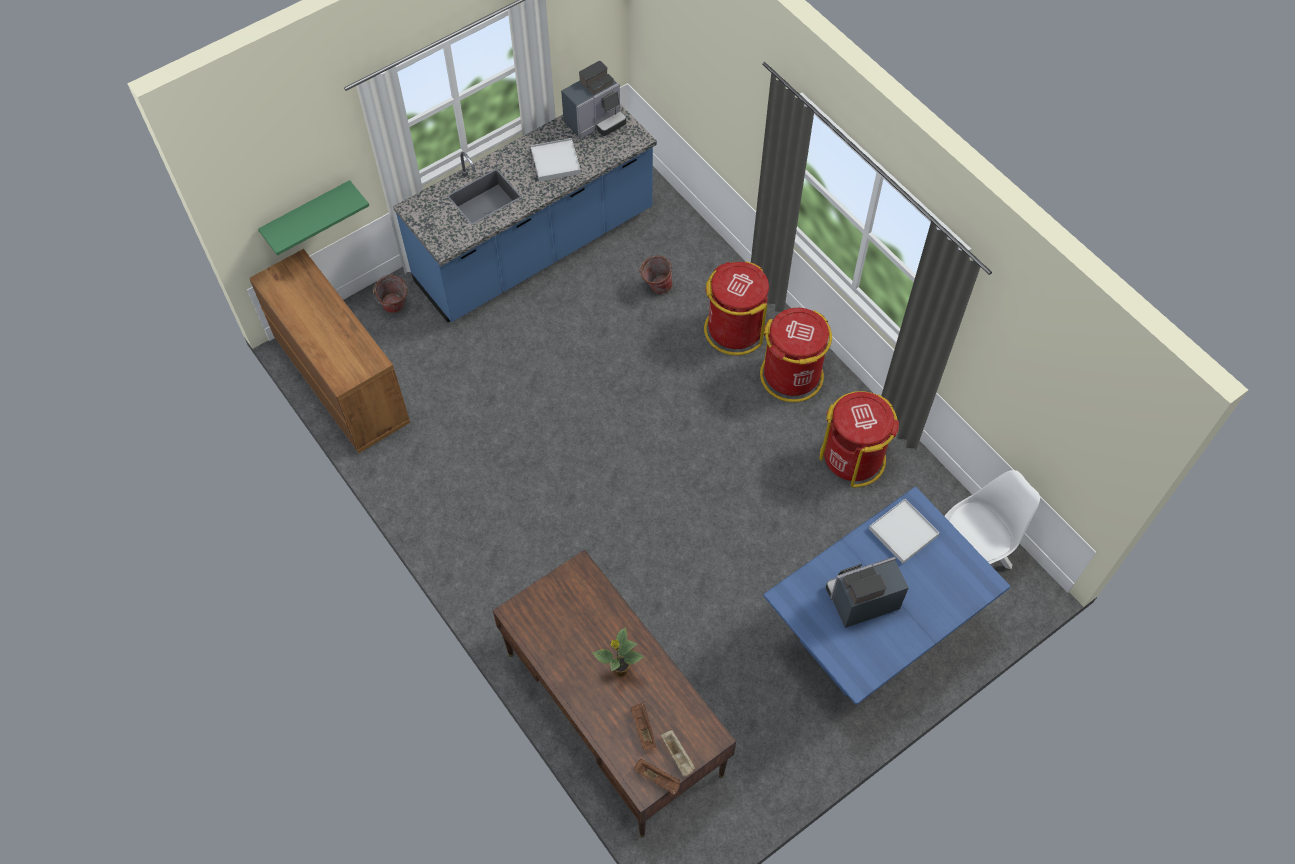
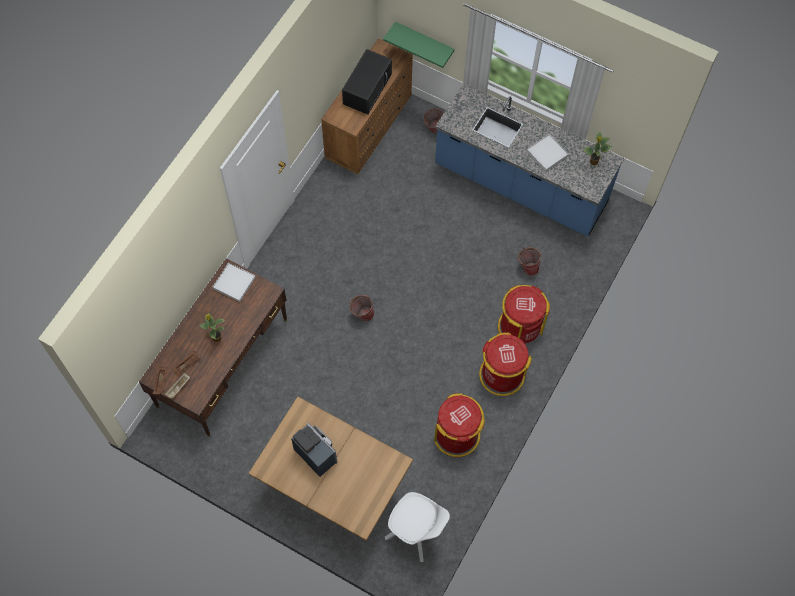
camera: 65 degrees right, 5 degrees up
(323, 321) = (367, 88): none -> black microwave
(596, 121) = (593, 162): coffee machine -> potted plant
(628, 502) = (362, 314): none -> bucket
(870, 635) = (334, 488): blue dining table -> brown dining table
(903, 532) = (375, 462): white tray -> white tray (234, 283)

